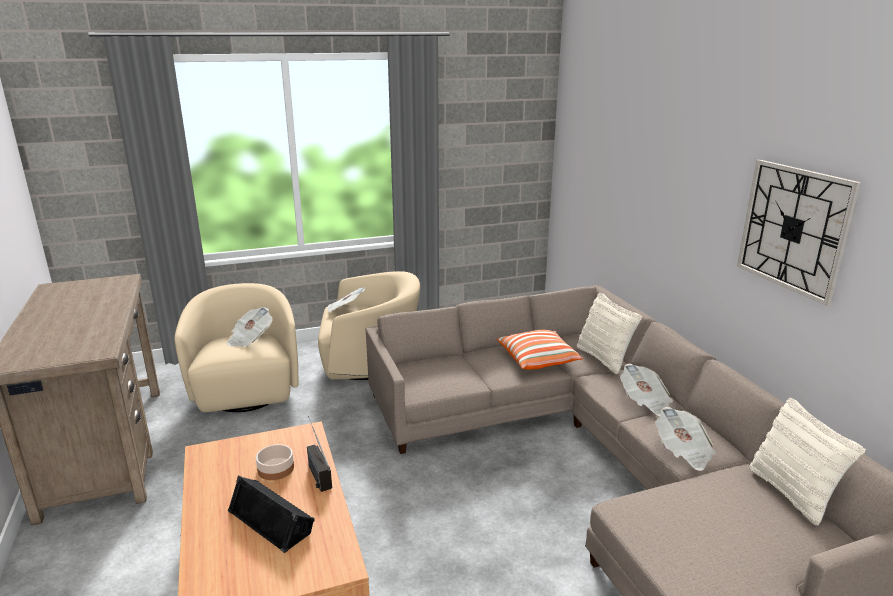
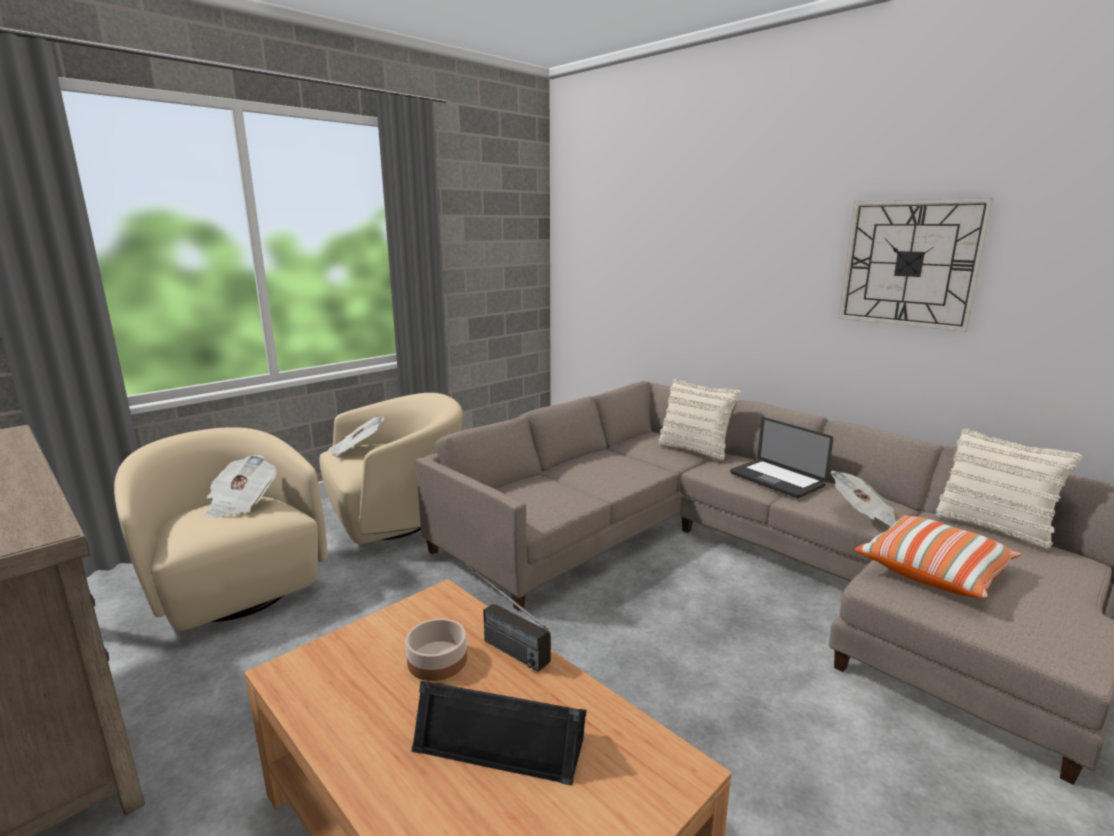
camera: 25 degrees left, 5 degrees down
(538, 359) = (631, 463): pillow -> pillow (933, 571)
(645, 402) = (776, 480): newspaper -> laptop

